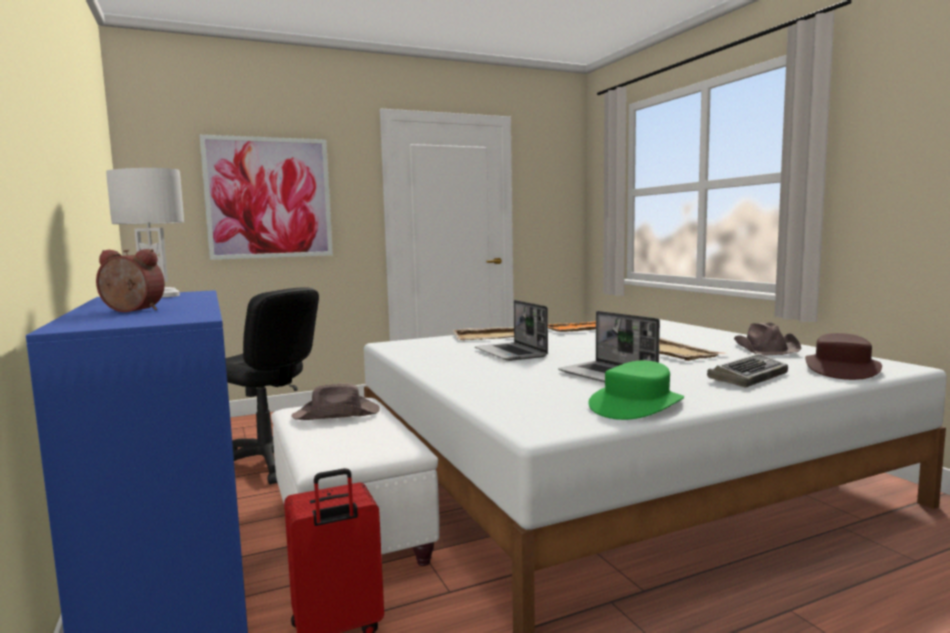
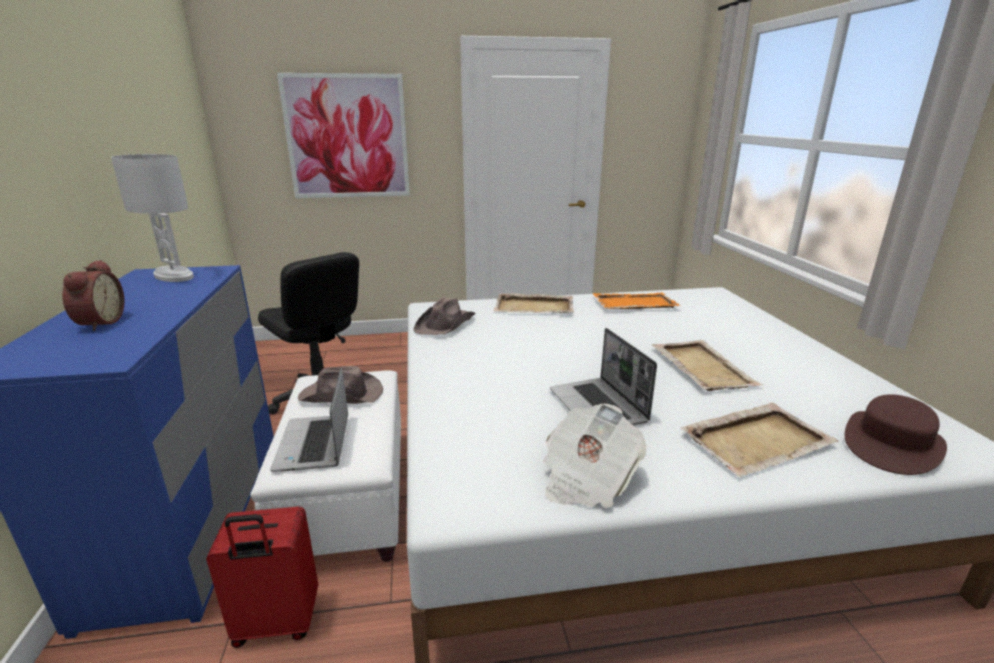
camera: 15 degrees right, 15 degrees up
(131, 311) = (99, 323): alarm clock -> alarm clock turned 60 degrees clockwise
(511, 353) = (530, 343): laptop -> laptop (315, 445)
(637, 405) = (587, 478): green hat -> newspaper
(748, 377) = (757, 441): keyboard -> beige tray
(766, 349) = (821, 380): brown hat -> brown hat (446, 324)

